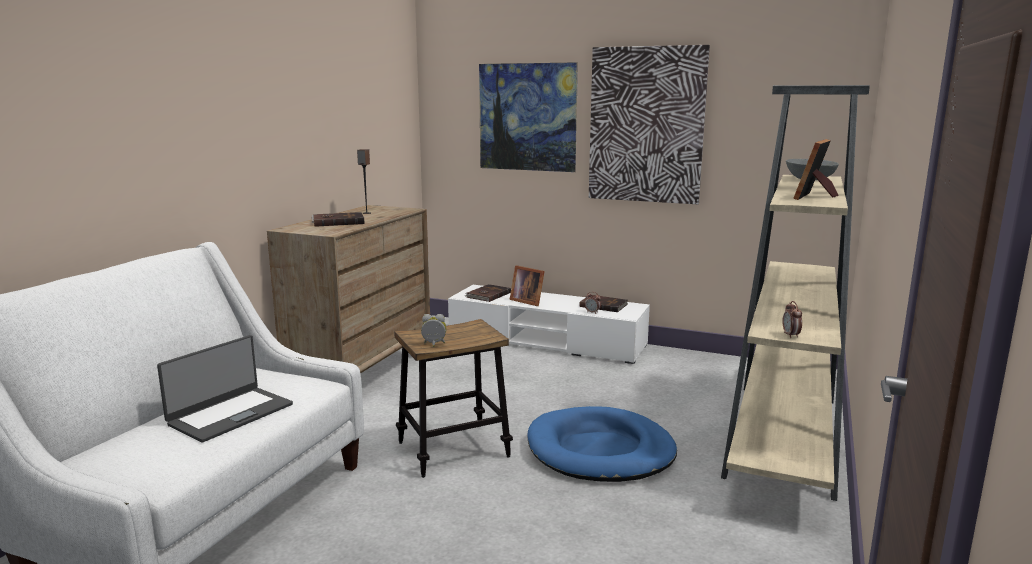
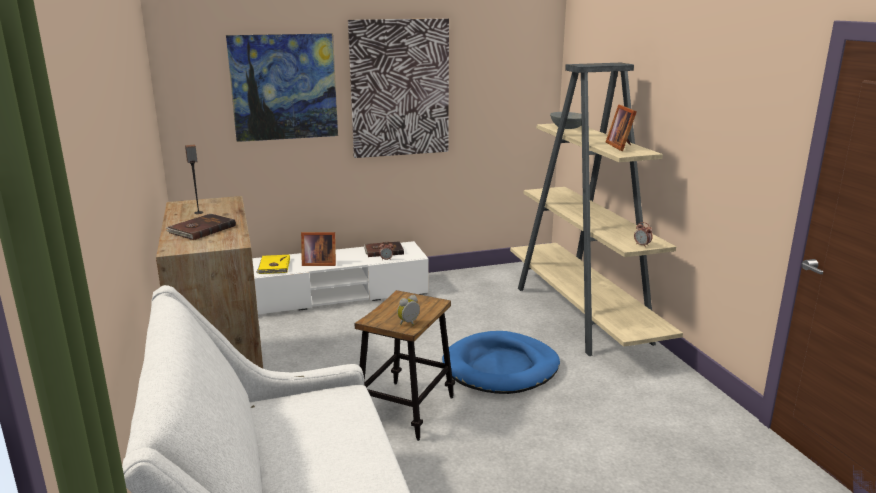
camera: 40 degrees left, 5 degrees up
(230, 414) = (328, 448): laptop -> none
(488, 295) = (273, 266): brown book -> yellow book

